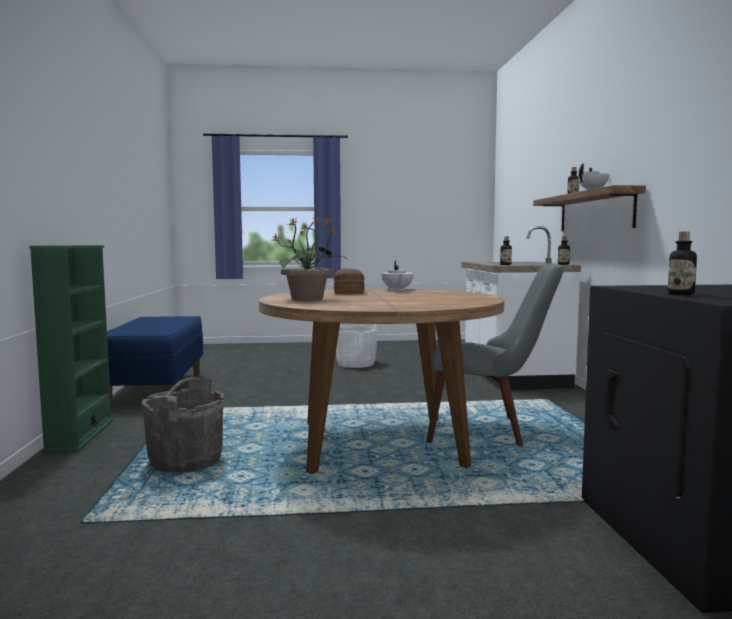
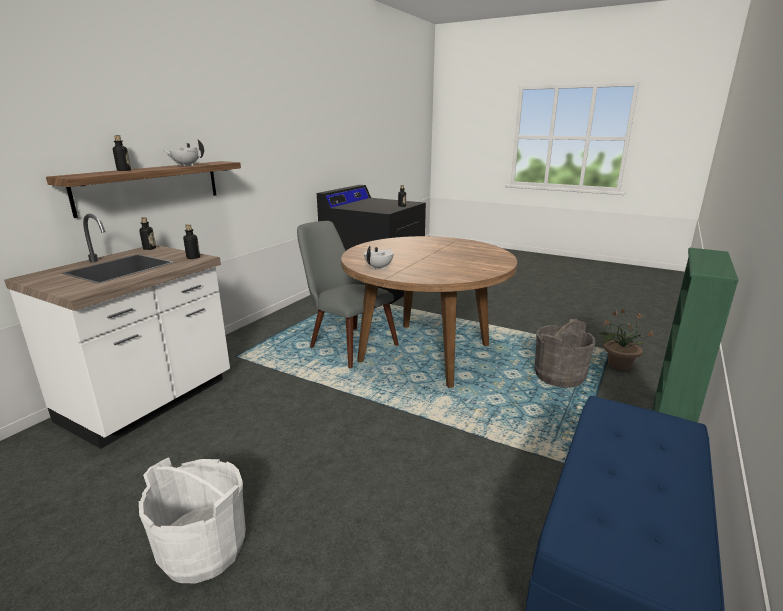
camera: 145 degrees left, 15 degrees up
(308, 299) = (481, 260): potted plant -> potted plant (618, 364)
(348, 292) = (426, 270): bread -> none

